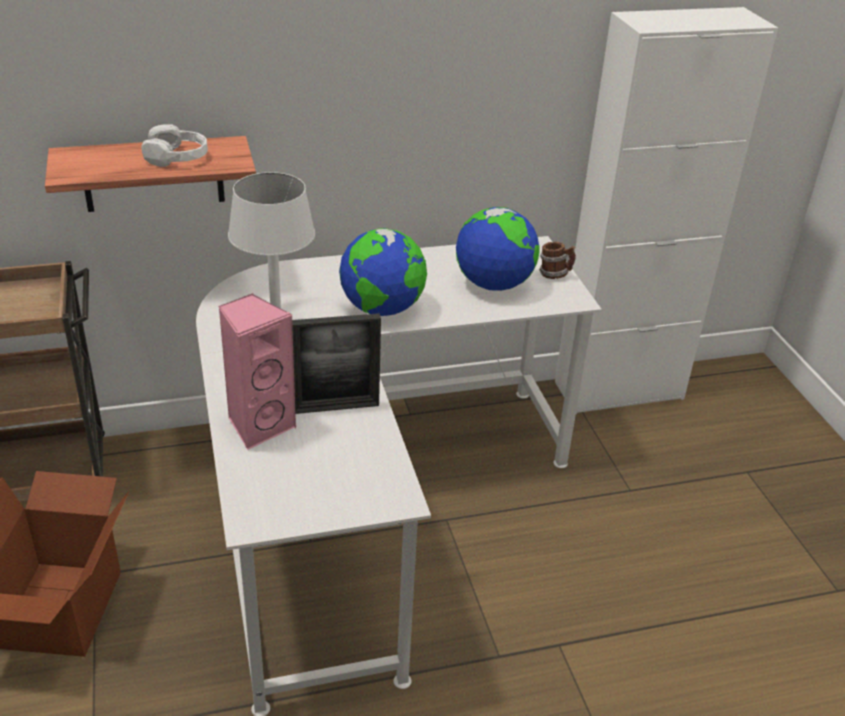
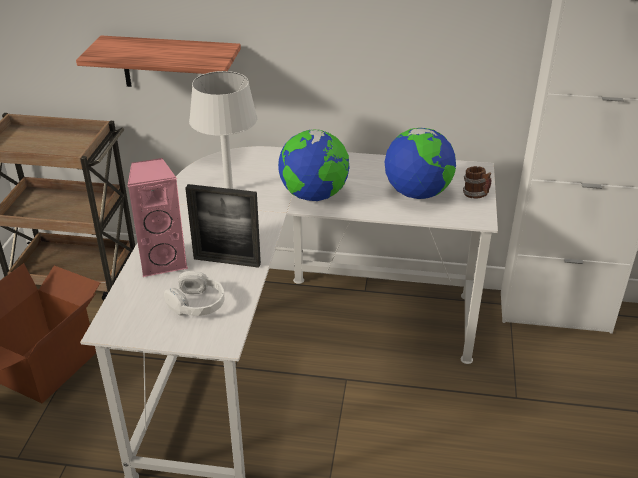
camera: 25 degrees right, 0 degrees up
(177, 158) = (178, 53): white headphones -> white headphones (197, 304)

